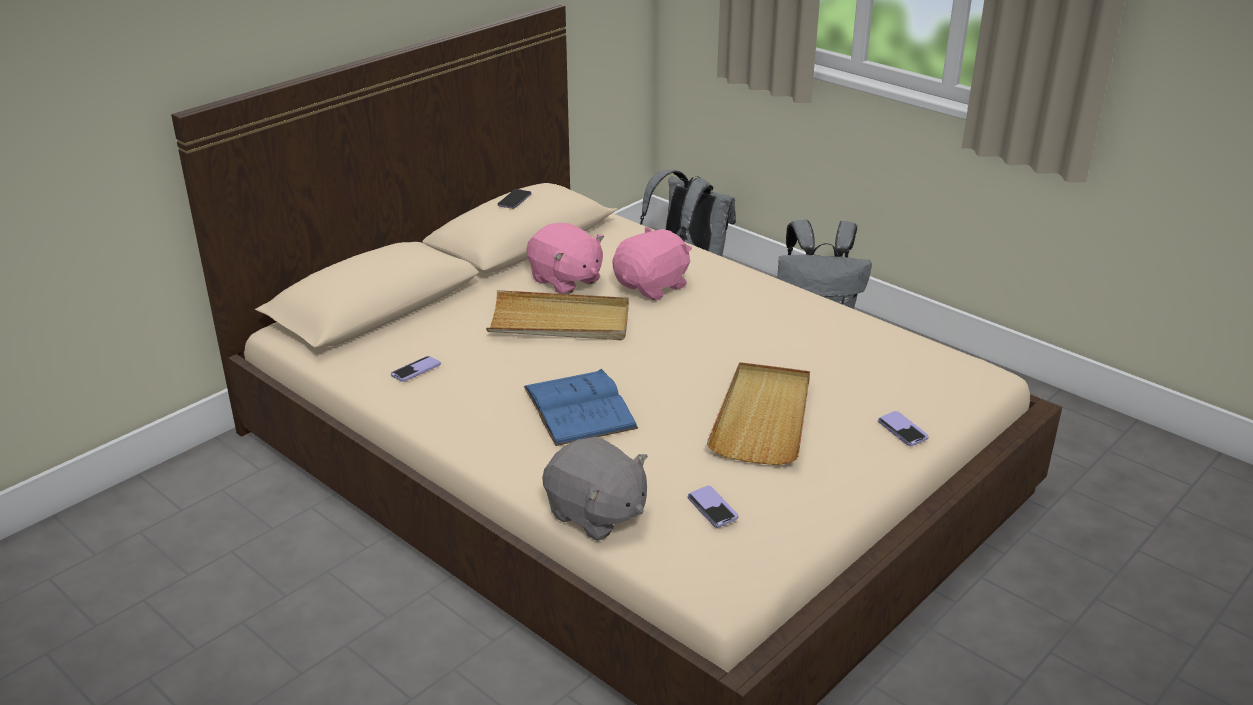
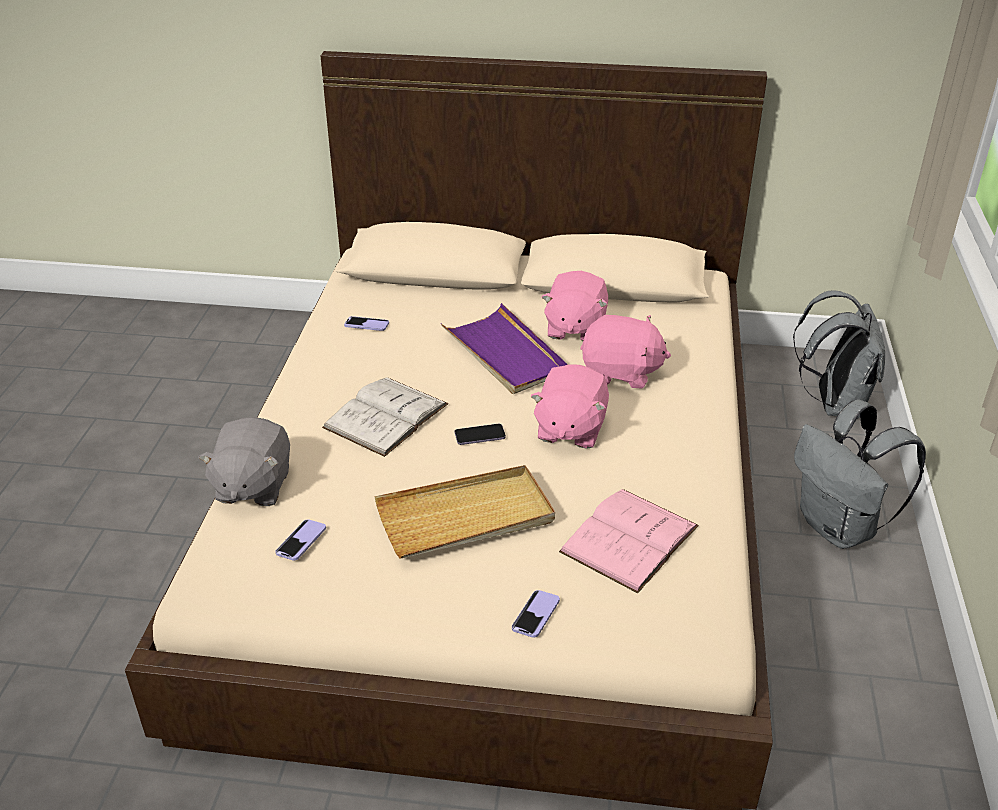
camera: 55 degrees right, 5 degrees up
(514, 200) = (614, 242): phone -> phone (480, 436)
(560, 322) = (505, 353): beige tray -> purple tray
(579, 407) = (386, 416): blue book -> white book
(698, 334) = (569, 429): none -> pink plush toy
(854, 361) = (629, 539): none -> pink book

